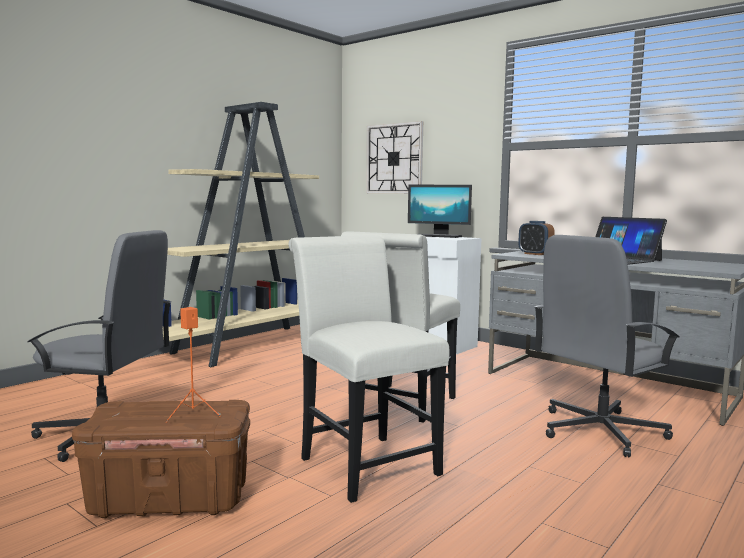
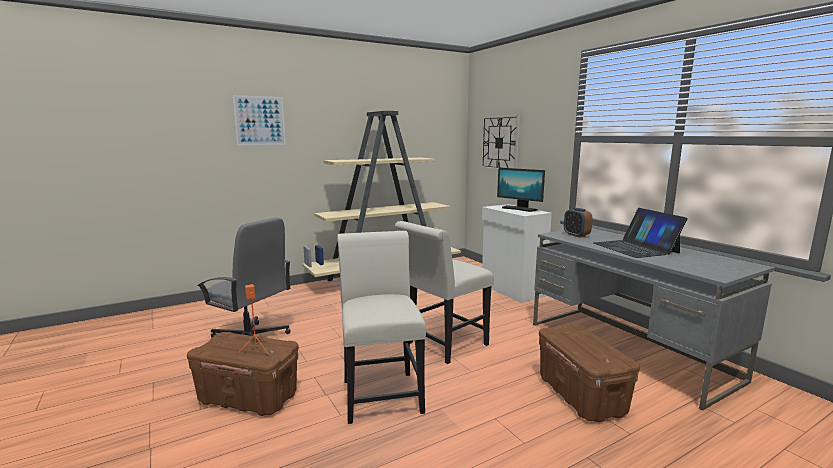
camera: 20 degrees right, 5 degrees up
(71, 103) = (260, 120): none -> picture
(599, 431) = (580, 395): grey office chair -> brown storage box

